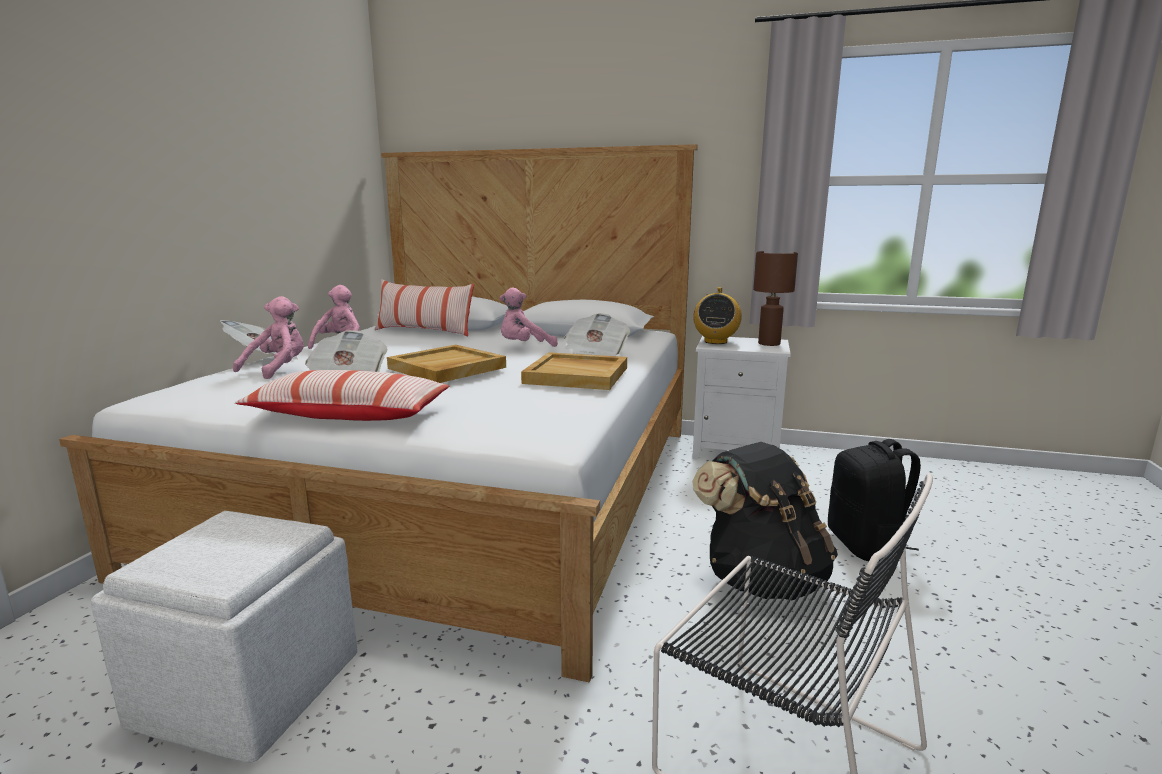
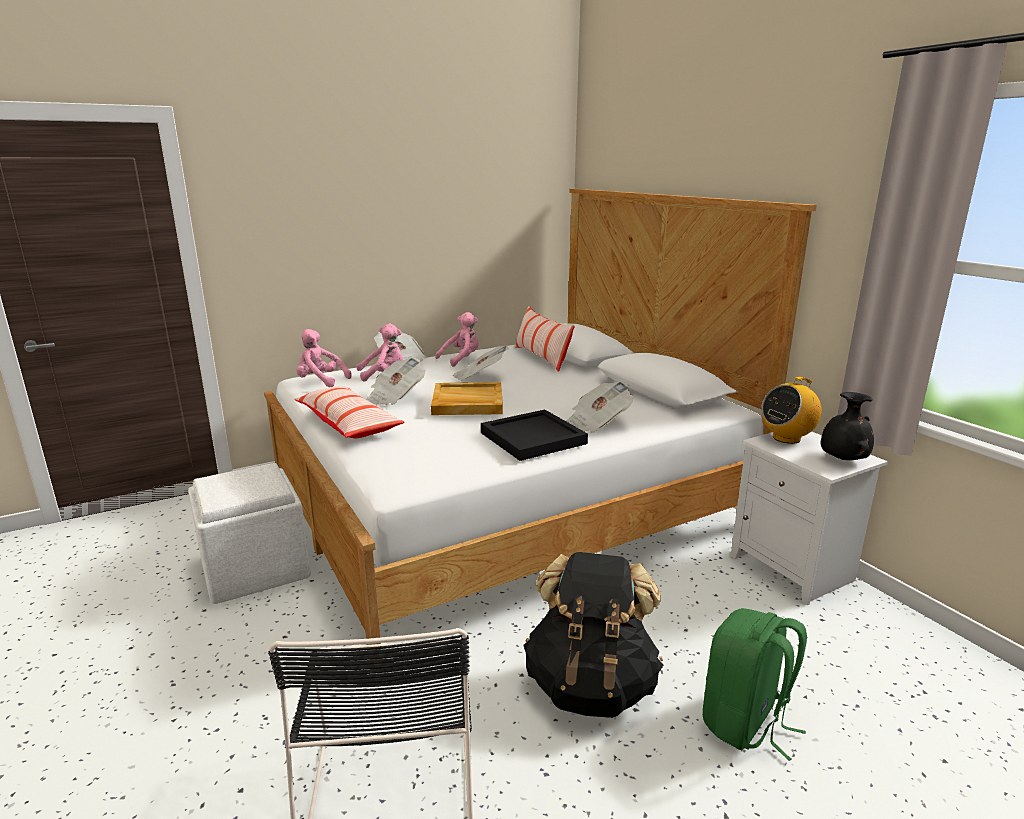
camera: 45 degrees right, 5 degrees up
(403, 352) = (479, 377): none -> newspaper
(524, 347) = (571, 395): pink plush toy -> pink plush toy (320, 381)
(577, 375) = (534, 438): beige tray -> black tray
(769, 344) = (842, 459): brown table lamp -> black vase
(866, 546) = (745, 723): black backpack -> green backpack

